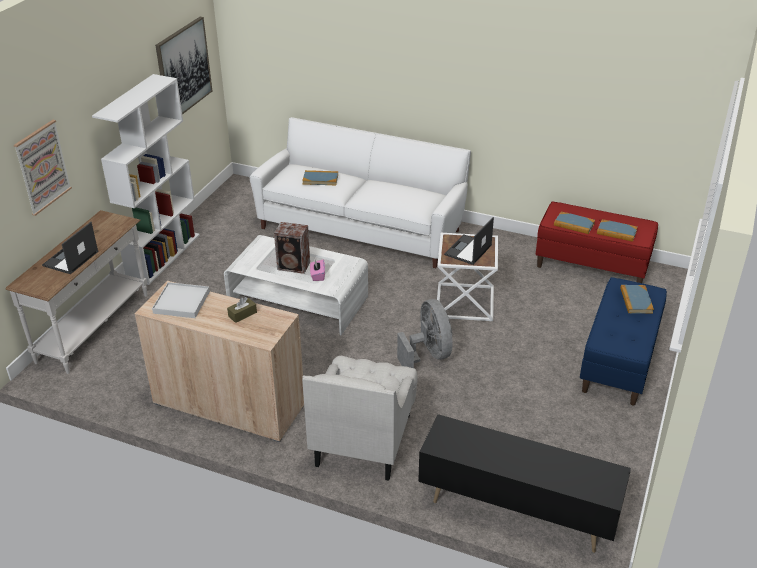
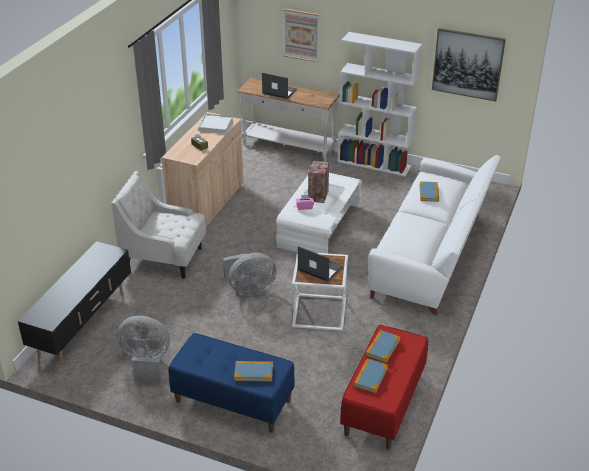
camera: 90 degrees right, 0 degrees up
(578, 437) = (146, 362): none -> grey fan

